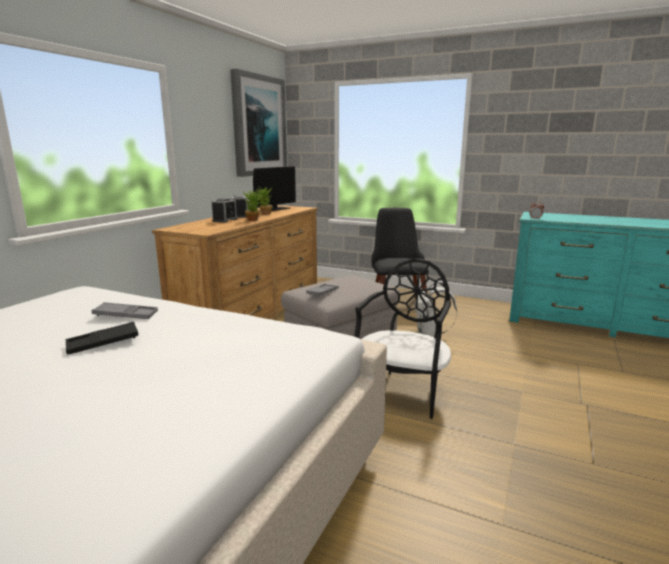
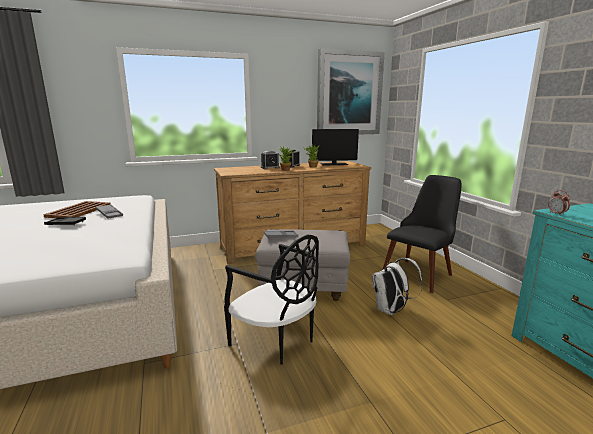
camera: 45 degrees right, 0 degrees up
(50, 327) = (78, 211): none -> brown tray
(402, 391) = (276, 341): black chair -> black chair turned 60 degrees clockwise

